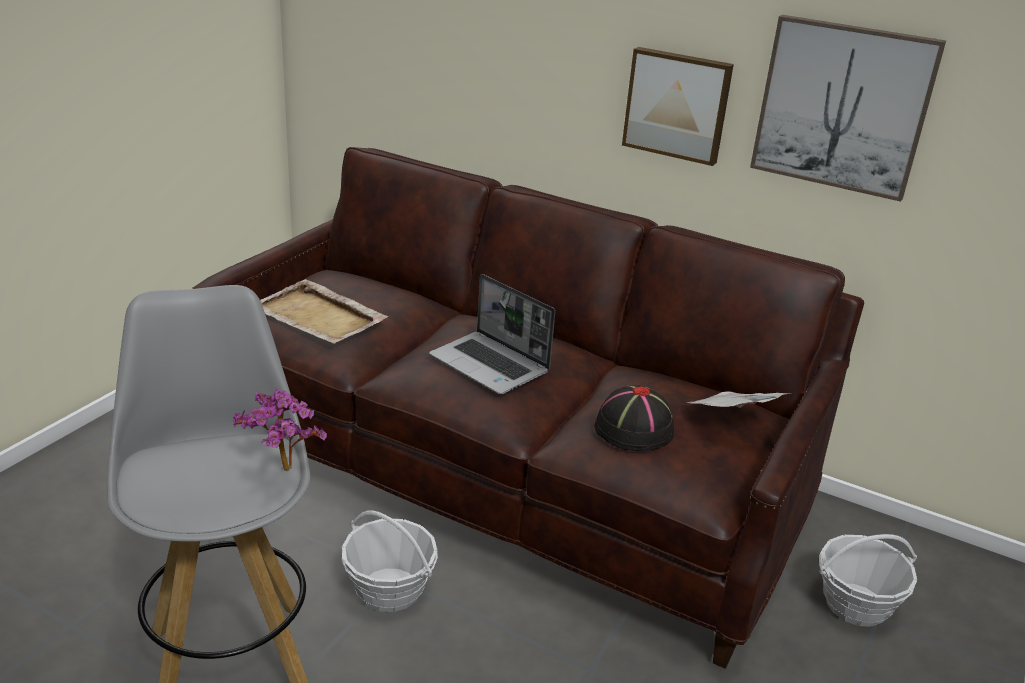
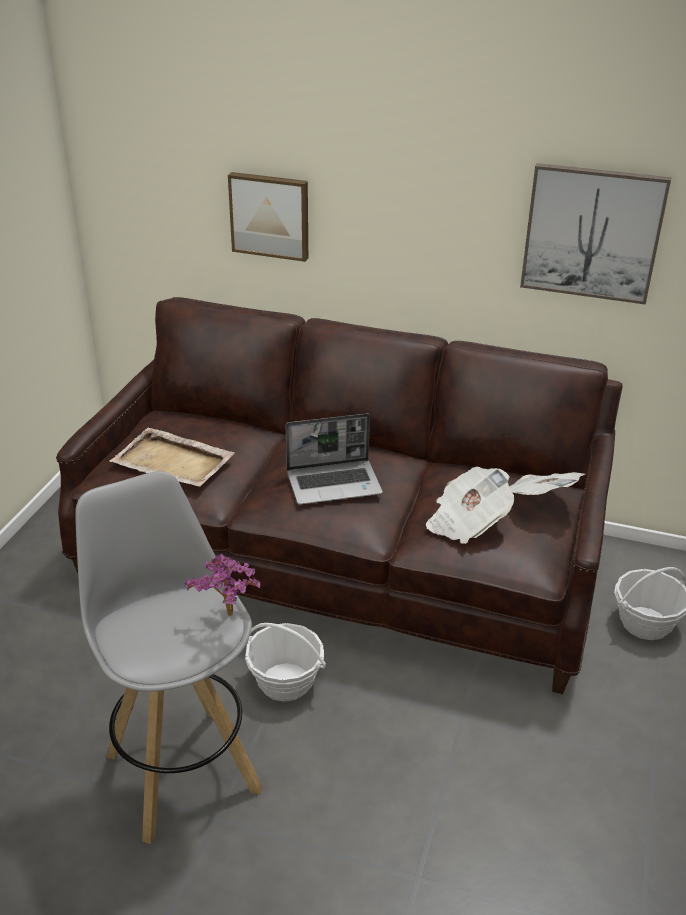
camera: 10 degrees left, 5 degrees up
(491, 365) = (335, 483): laptop -> laptop turned 45 degrees counterclockwise
(633, 430) = (466, 522): black hat -> newspaper
(677, 105) = (453, 240): picture -> picture (270, 215)

